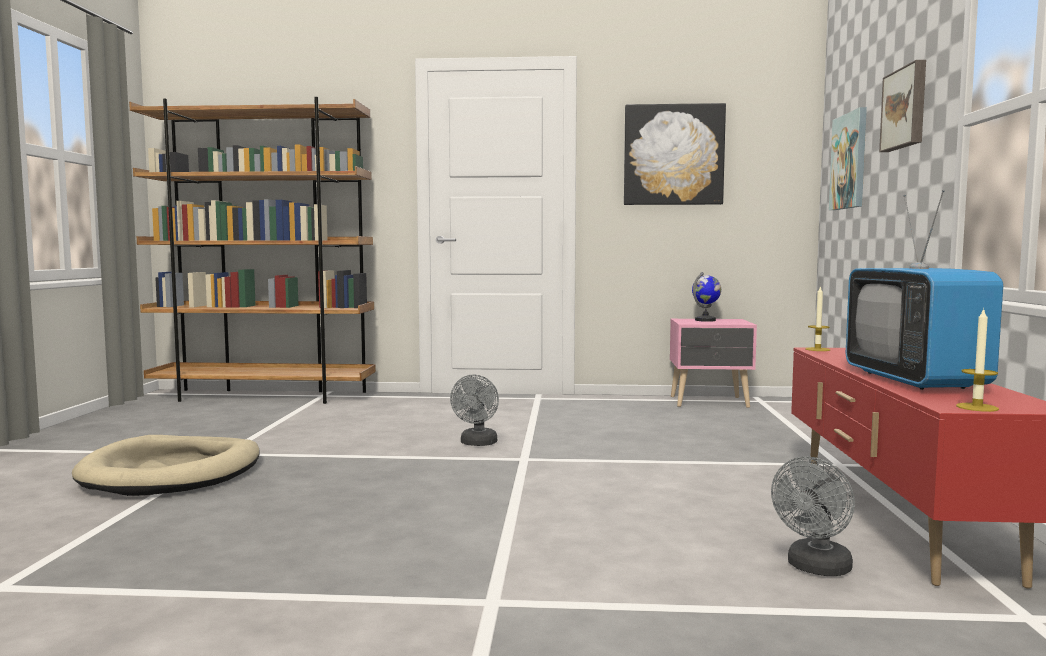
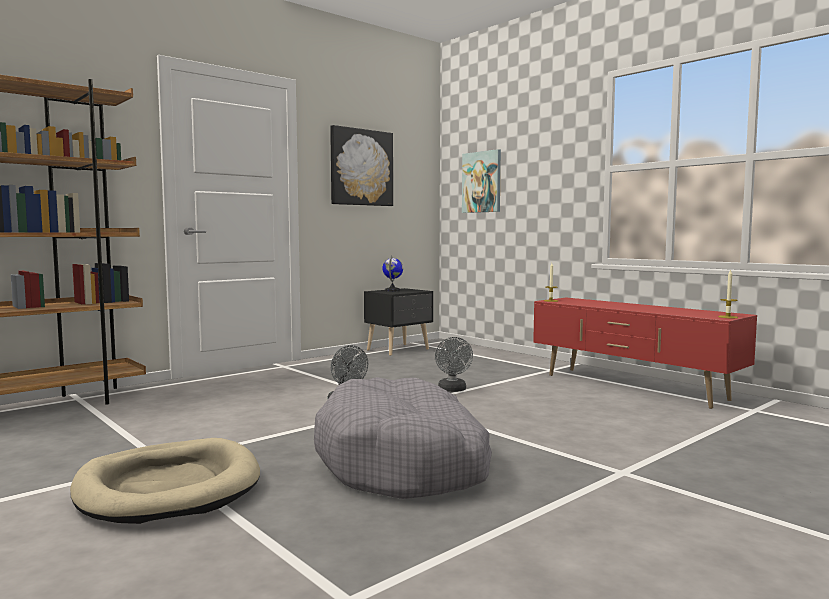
camera: 45 degrees left, 0 degrees up
(346, 509) = (404, 462): none -> grey dog bed
(710, 402) = (399, 350): pink nightstand -> black nightstand
(815, 568) = (669, 415): grey fan -> grey fan (453, 390)
(906, 108) = (547, 155): picture -> none
(914, 380) = (658, 310): television -> none

